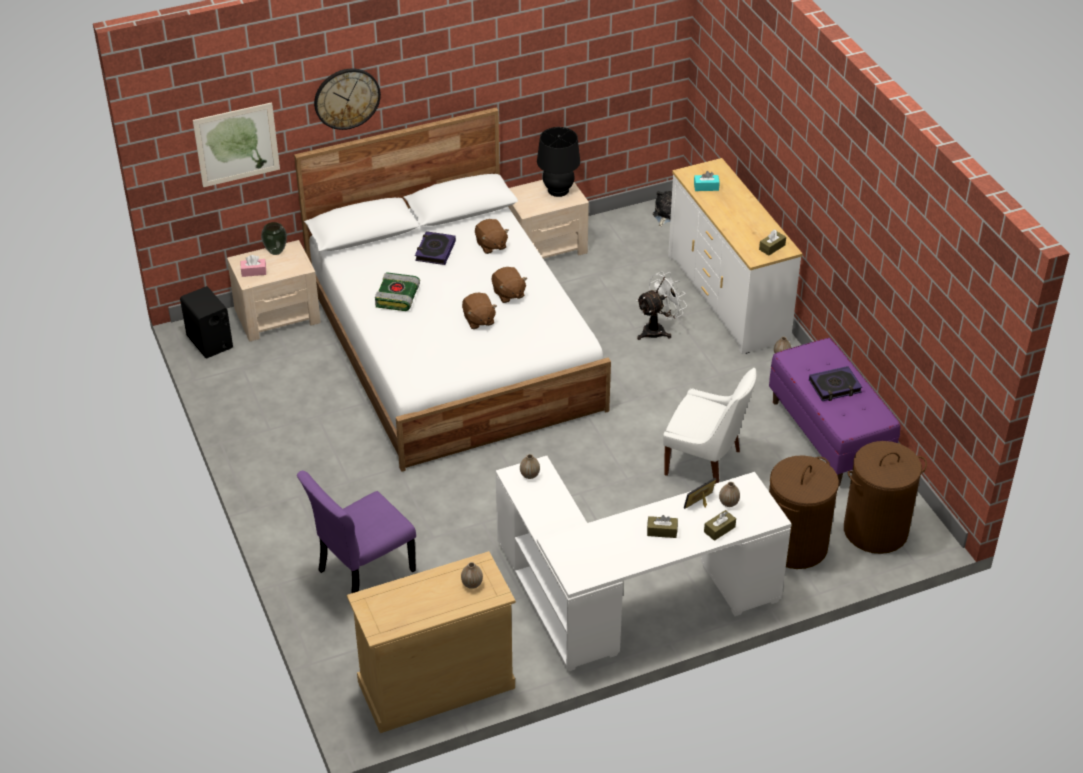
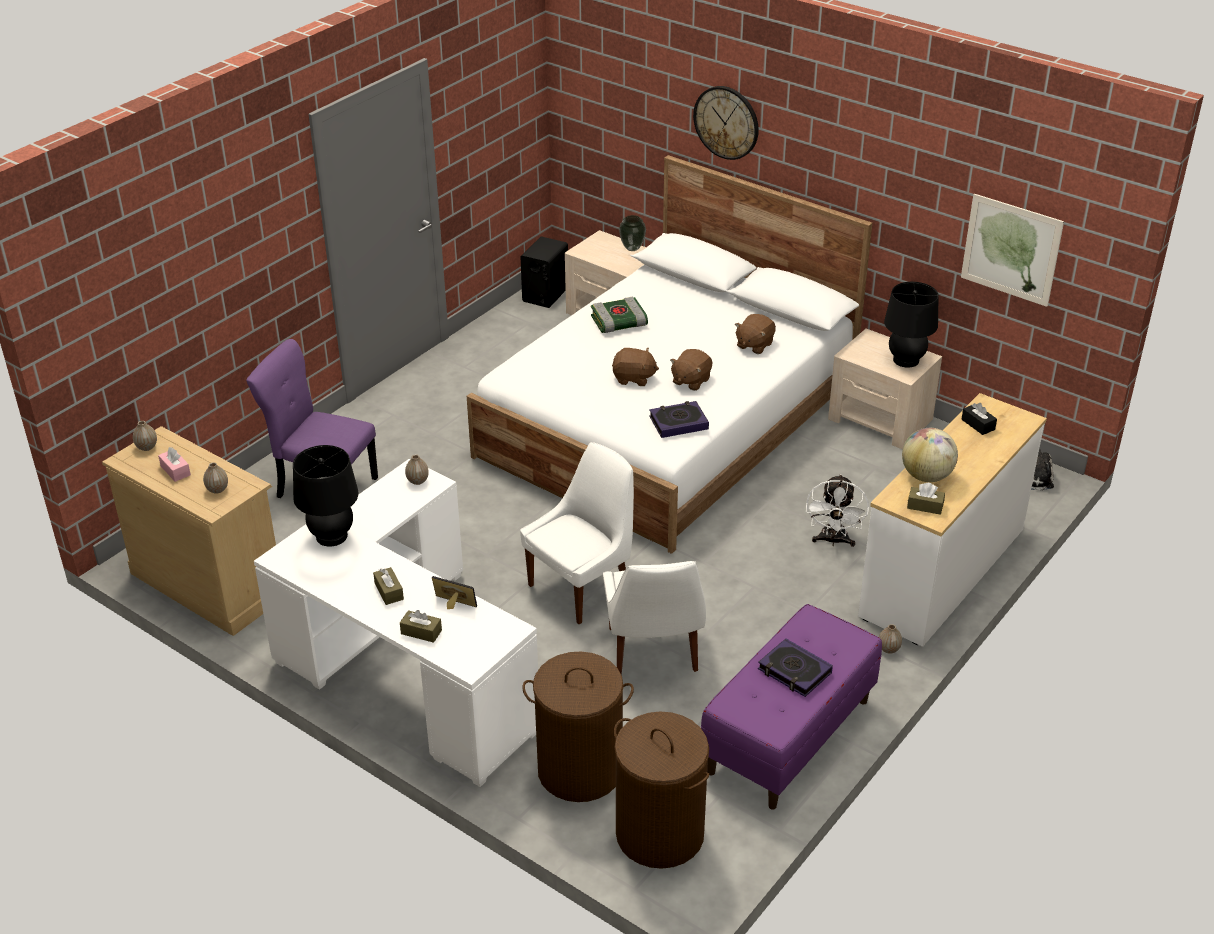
camera: 60 degrees right, 5 degrees down
(236, 144) = (623, 114): picture -> picture (1011, 249)
(254, 272) = (593, 249): pink tissue box -> pink tissue box (175, 470)
(435, 251) = (709, 318): book -> book (678, 423)
(478, 320) = (634, 378): brown plush toy -> brown plush toy turned 120 degrees counterclockwise
(571, 541) = (331, 536): none -> black table lamp
(610, 471) = (582, 587): none -> white chair
(658, 330) = (833, 541): white fan -> white fan turned 75 degrees clockwise
(706, 187) = (978, 424): turquoise tissue box -> black tissue box
(728, 503) = (469, 625): vase -> vase (147, 447)
(742, 232) = (926, 476): none -> globe

